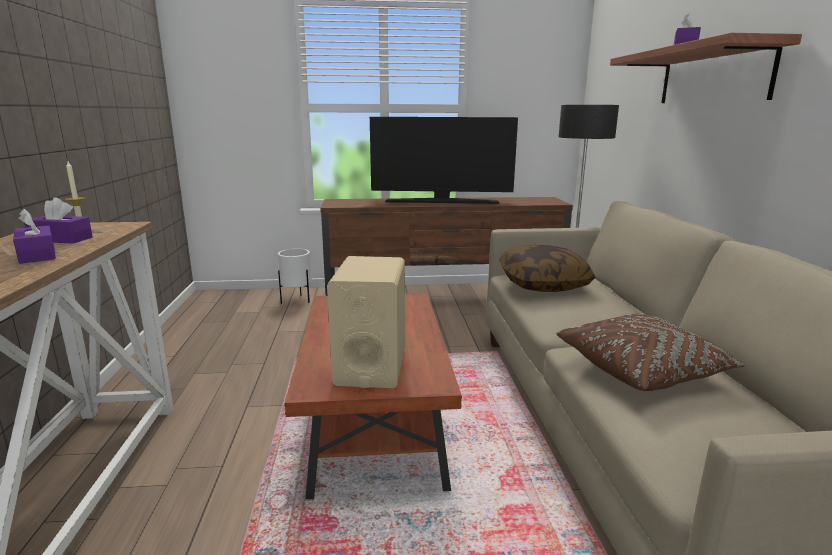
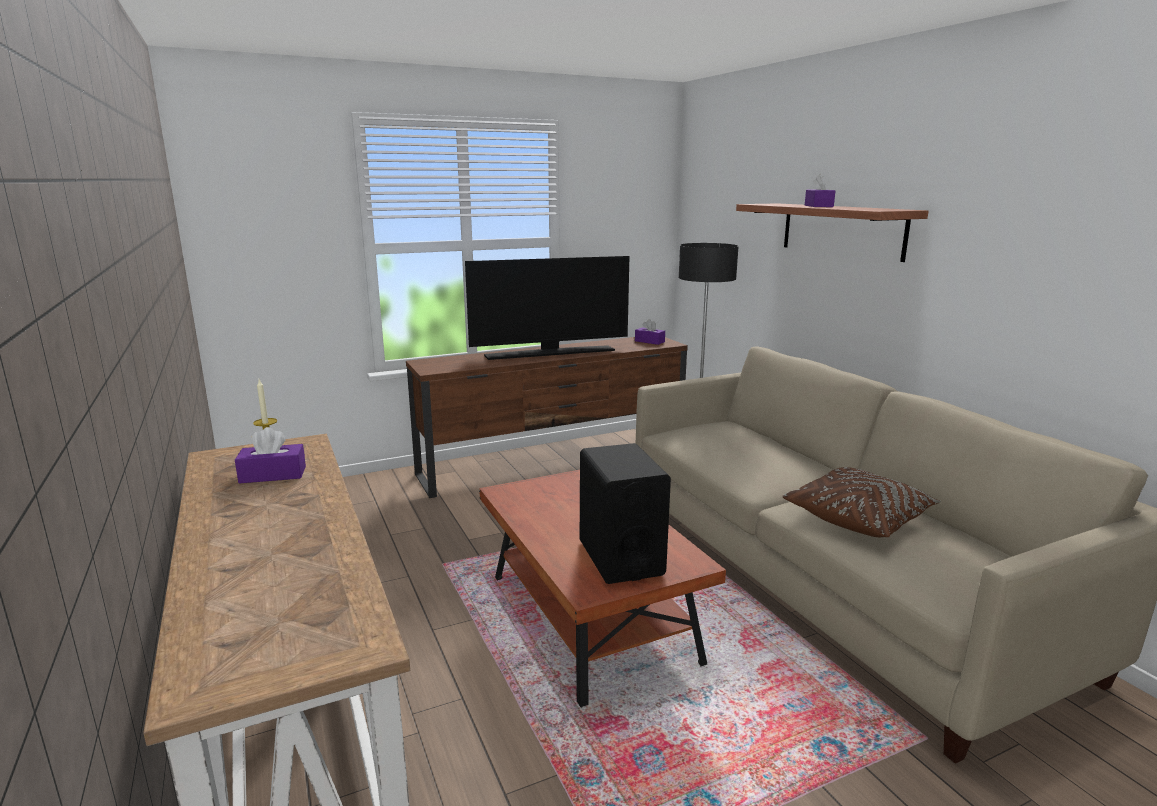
camera: 20 degrees left, 0 degrees up
(37, 255) = (293, 501): purple tissue box -> purple tissue box (649, 341)
(297, 301) = (381, 491): white planter -> none
(371, 366) = (620, 557): beige speaker -> black speaker
(543, 284) = (710, 442): pillow -> none

